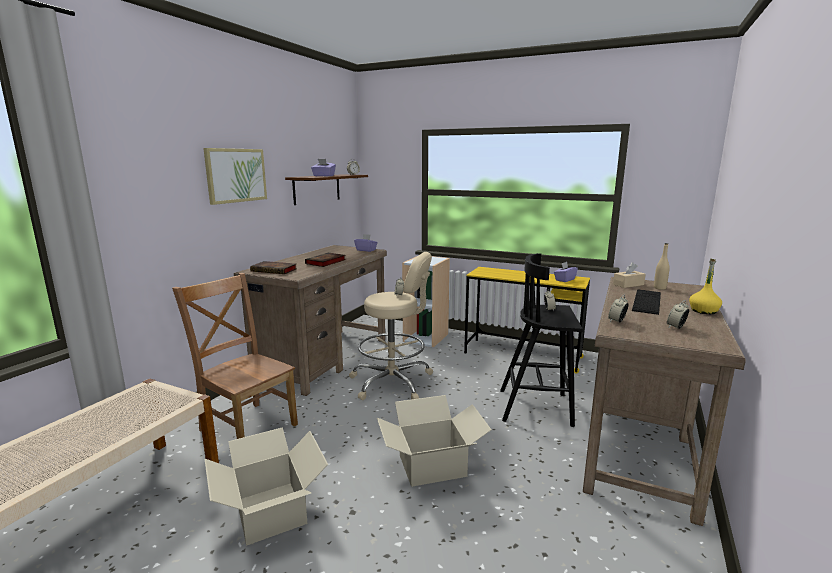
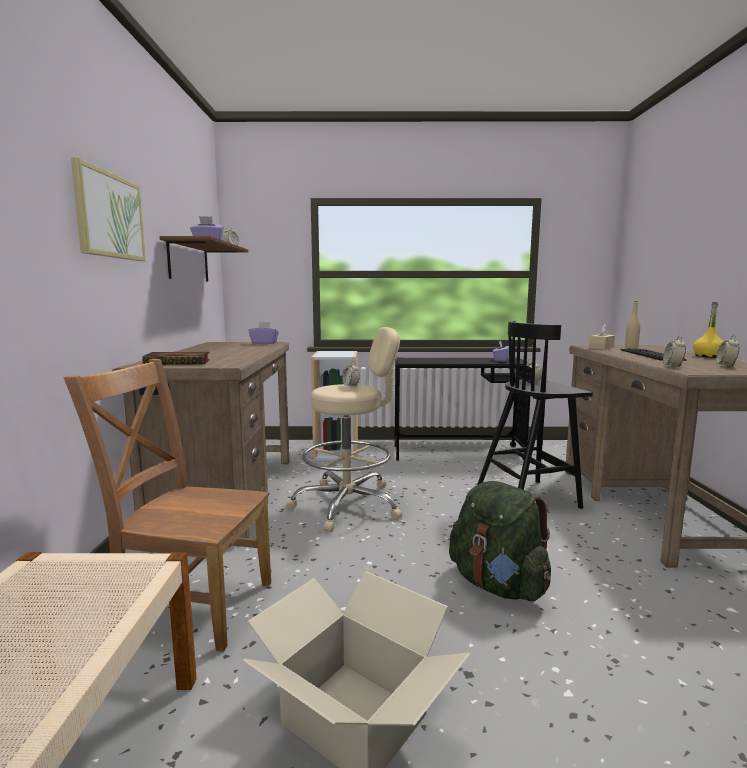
camera: 25 degrees left, 5 degrees down
(325, 262) = (236, 353): book -> none
(432, 466) = (498, 585): cardboard box -> green backpack
(522, 355) = (457, 453): yellow desk -> black desk

